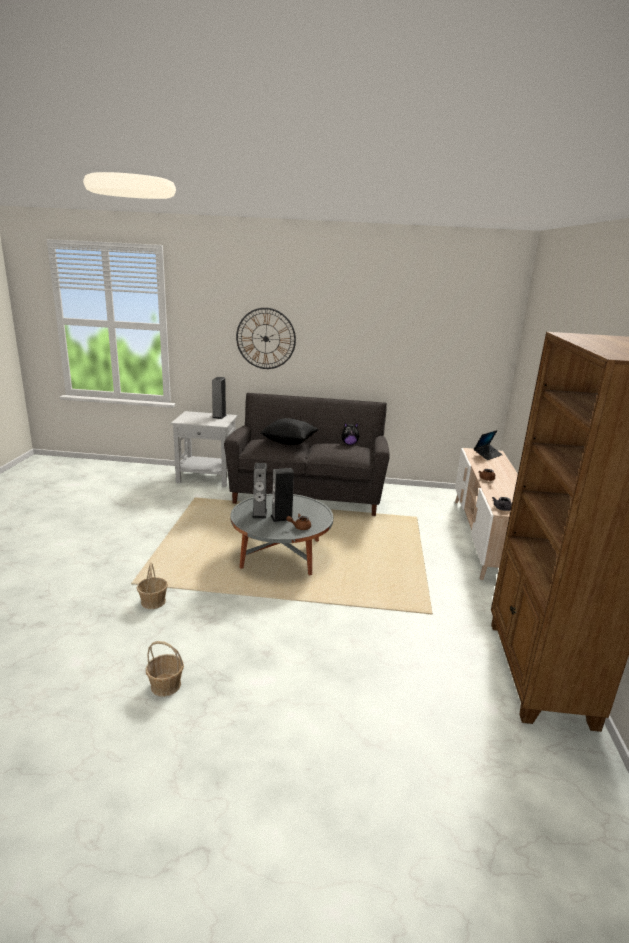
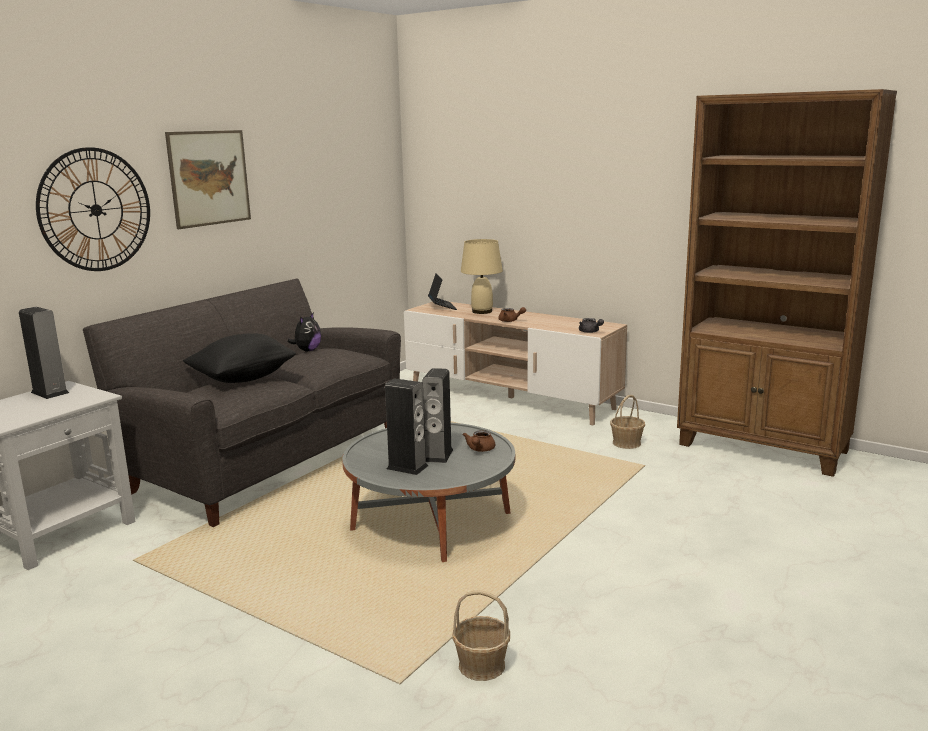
camera: 60 degrees left, 5 degrees down
(166, 685) = (722, 684): basket -> basket (627, 443)
(337, 332) = (209, 178): none -> picture
(496, 467) = (482, 311): none -> beige table lamp

